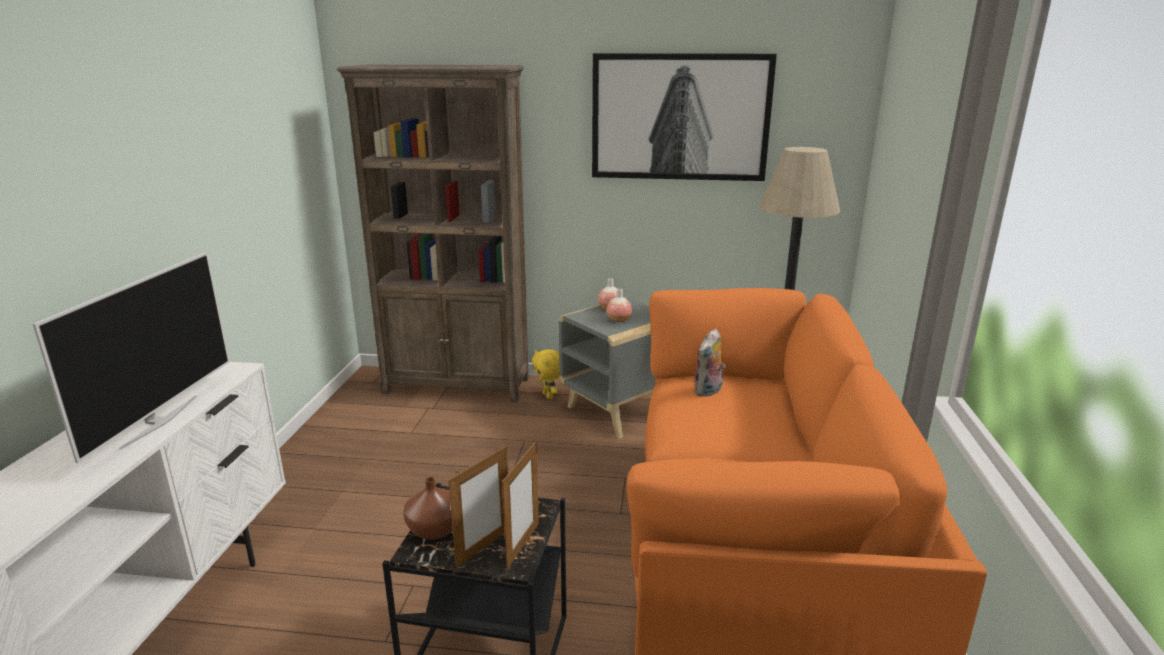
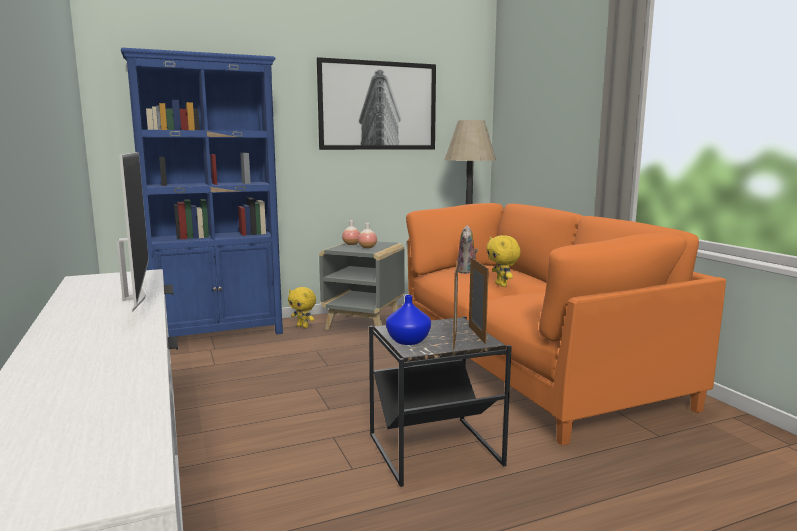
camera: 30 degrees left, 10 degrees down
(434, 529) = (407, 341): brown vase -> blue vase
(457, 385) = (219, 334): brown bookcase -> blue bookcase
(722, 434) = (502, 285): none -> yellow plush toy

